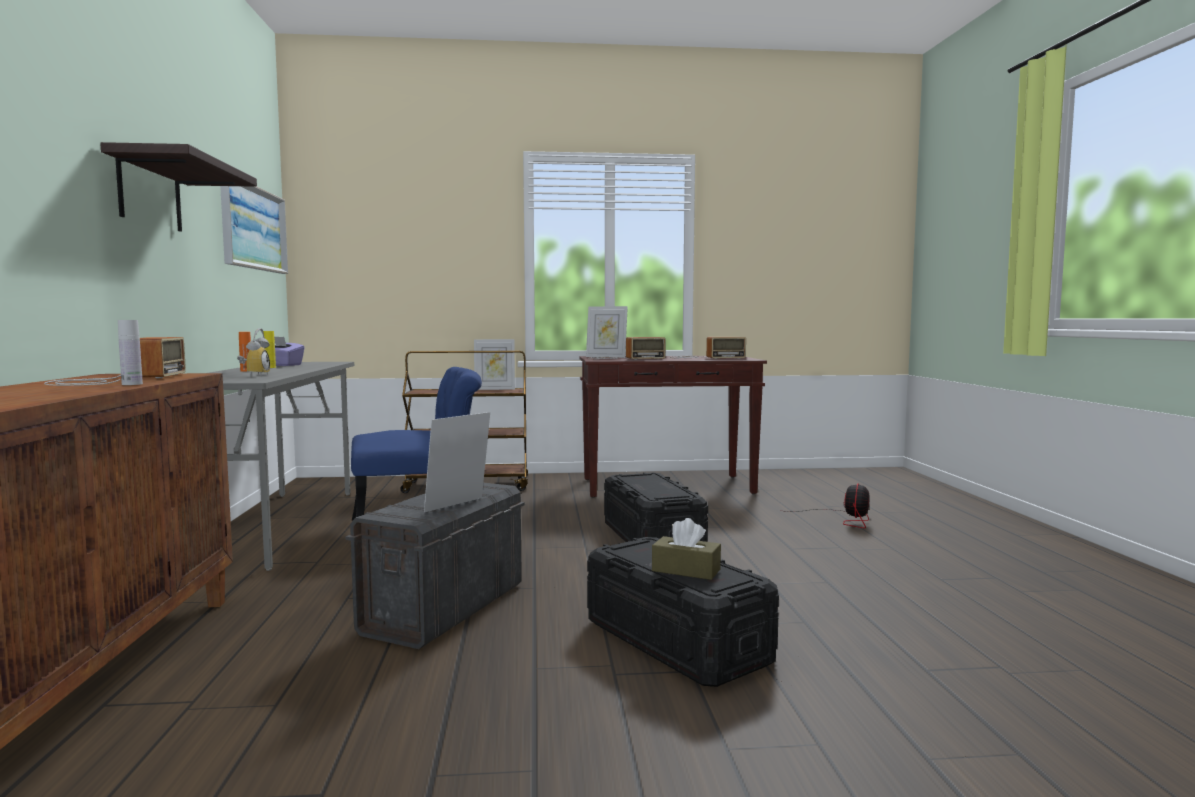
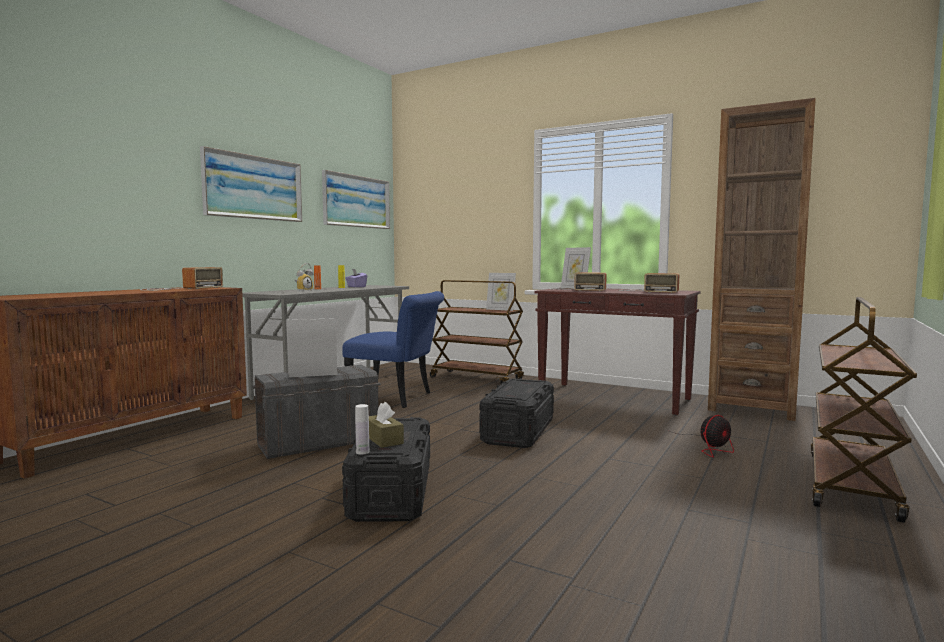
camera: 35 degrees right, 0 degrees up
(132, 384) = (164, 291): white bottle -> white bottle (362, 452)
(150, 193) = (253, 187): shelf -> picture
(795, 476) = (752, 408): none -> brown bookcase
(988, 530) = (852, 486): none -> brown cart

